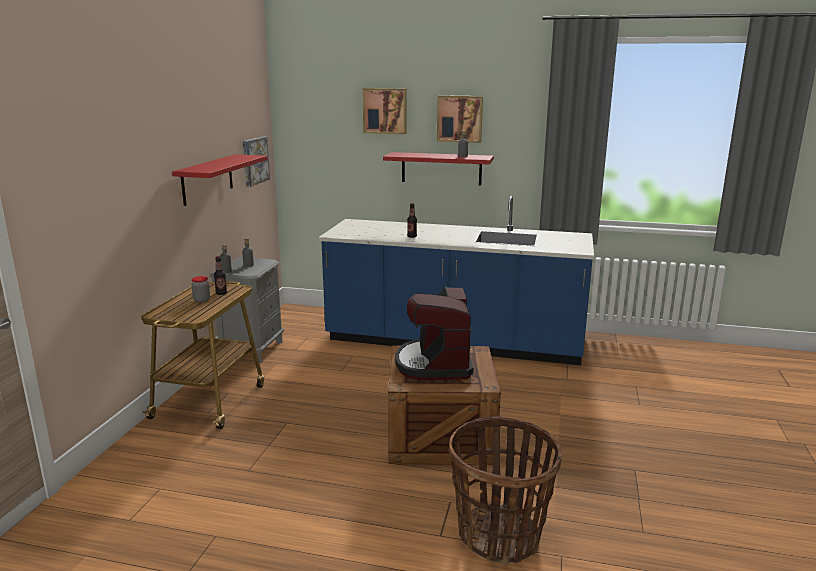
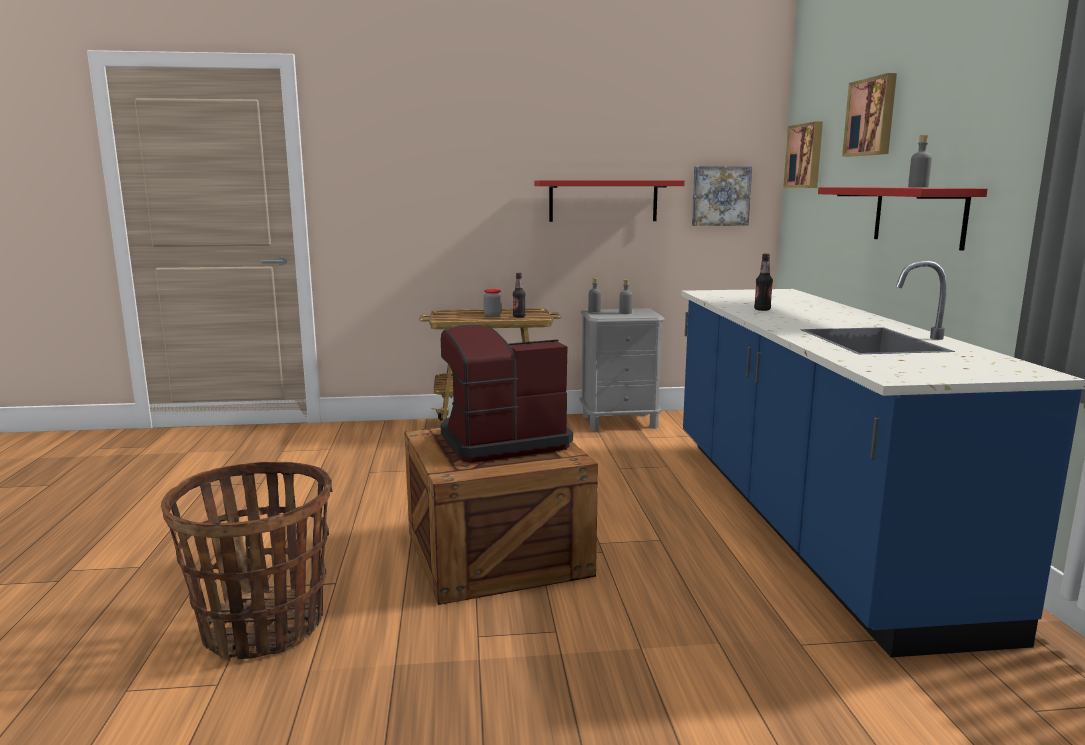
camera: 70 degrees right, 5 degrees down
(459, 118) = (951, 117): picture -> picture (805, 156)

